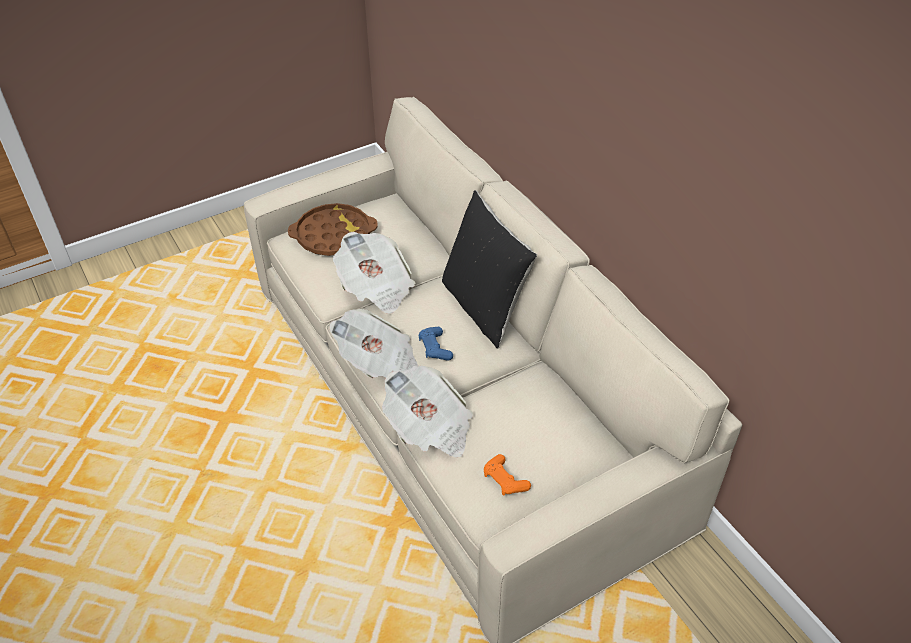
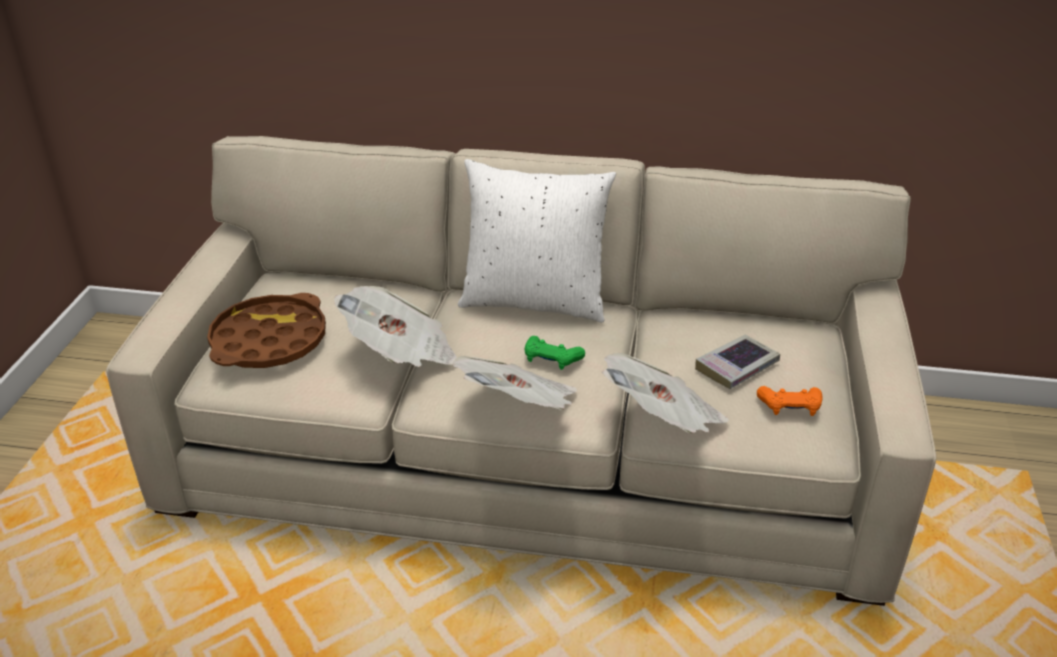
camera: 50 degrees left, 10 degrees down
(435, 348) = (551, 359): blue game controller -> green game controller
(484, 307) = (534, 301): black pillow -> white pillow
(519, 434) = (737, 367): none -> book

